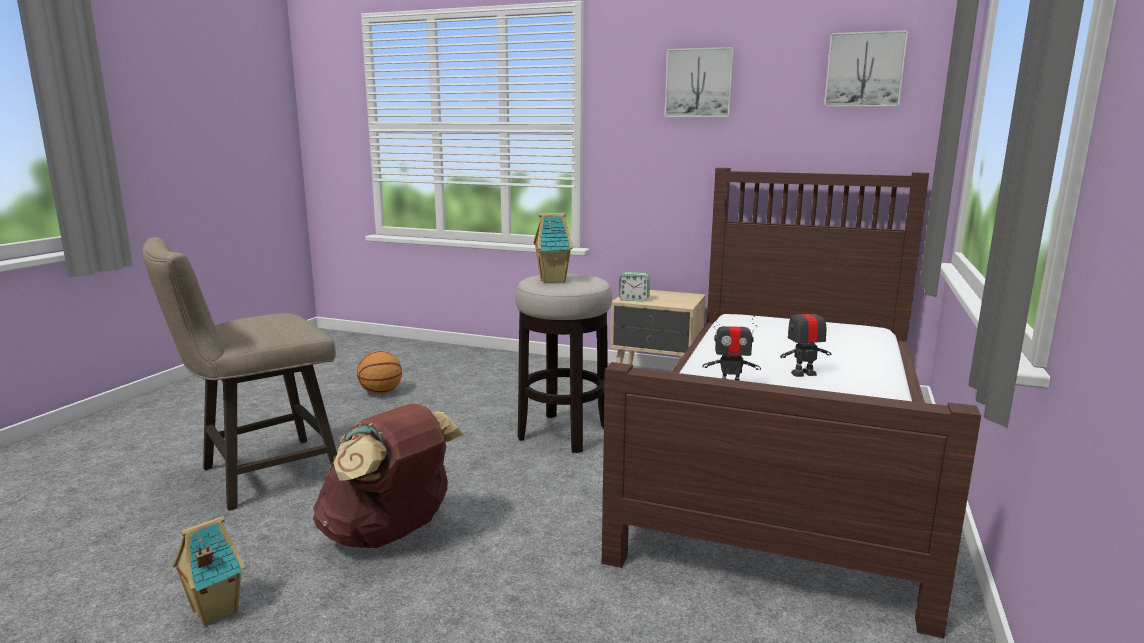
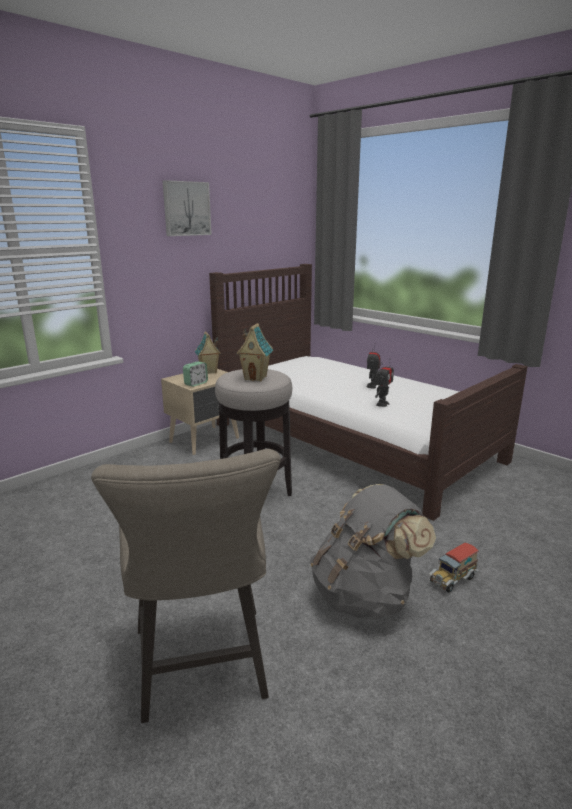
camera: 65 degrees left, 5 degrees up
(213, 611) = (446, 708): toy house -> toy house (208, 372)
(381, 393) = (65, 563): basketball -> none
(390, 534) = (365, 596): brown backpack -> grey backpack
(453, 595) = (452, 579): none -> toy truck
(864, 70) = (272, 202): picture -> none

